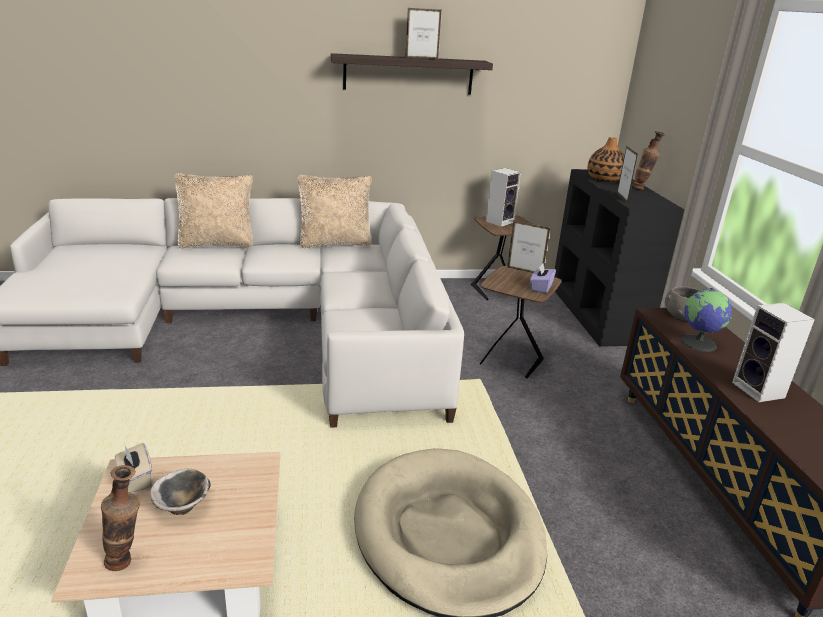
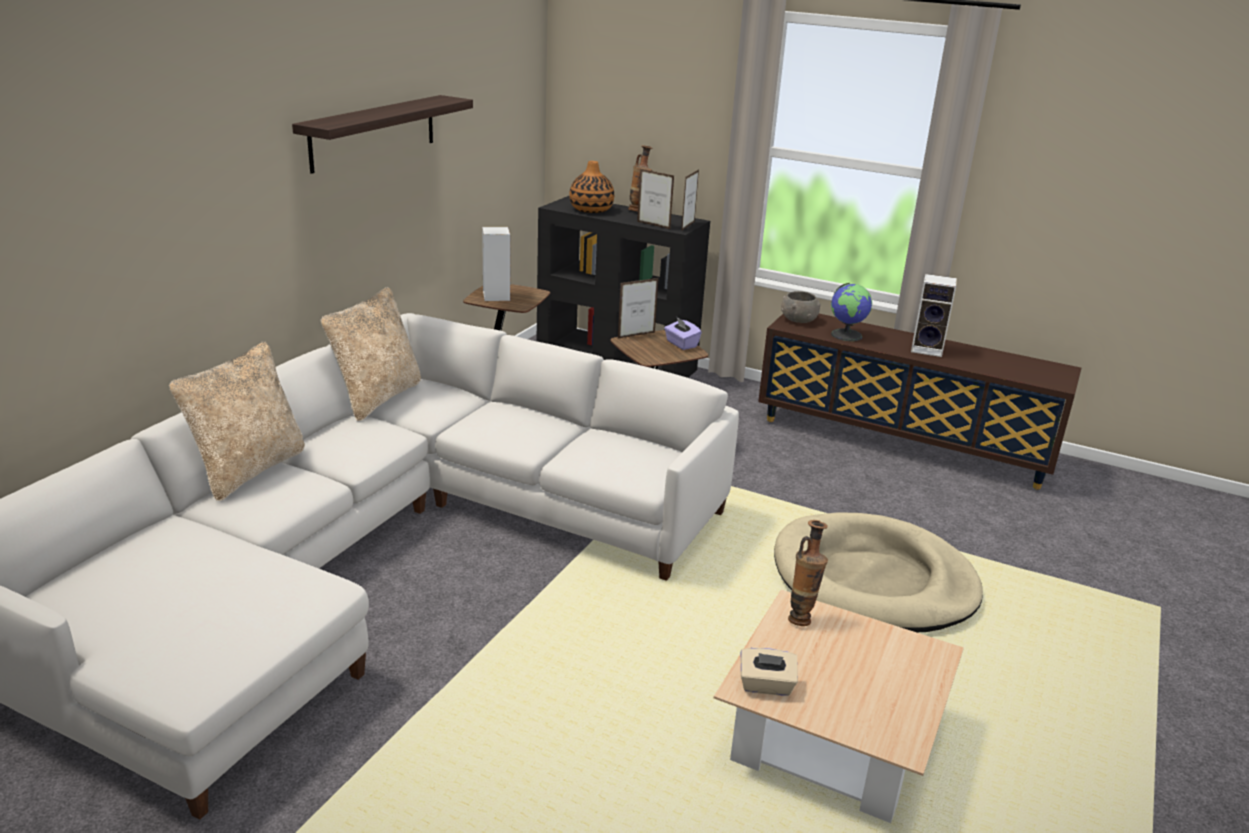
camera: 55 degrees left, 0 degrees up
(127, 562) = (895, 717): vase -> vase (801, 617)
(182, 506) = (831, 667): bowl -> none
(421, 58) = (399, 108): picture frame -> picture frame (688, 226)

